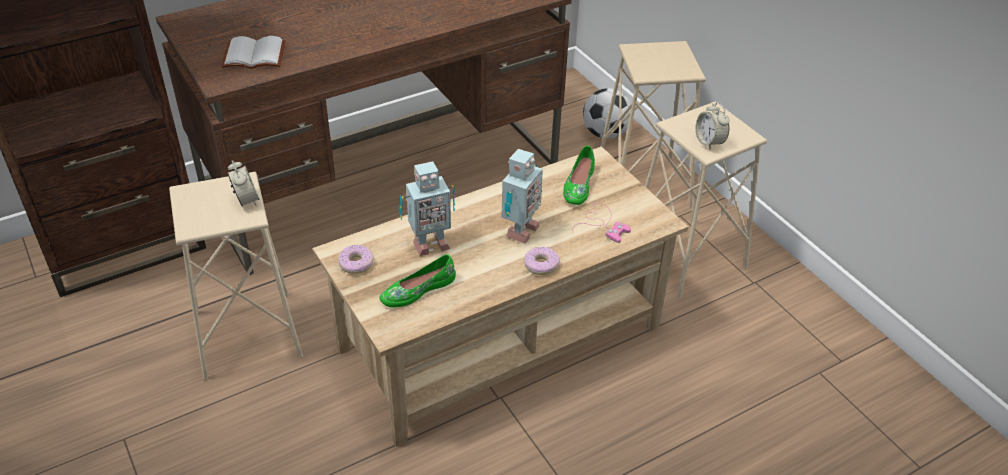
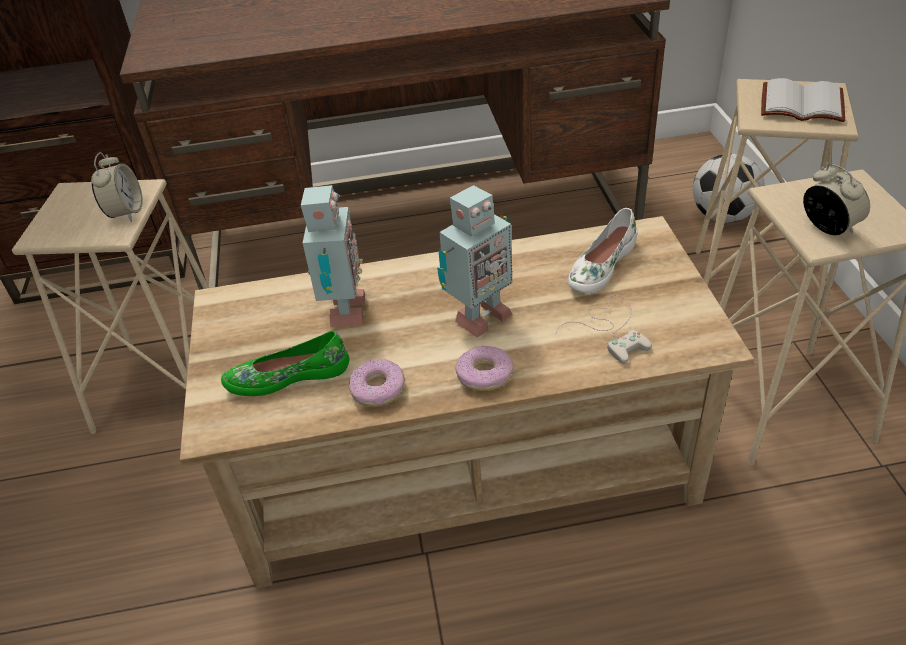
camera: 25 degrees right, 0 degrees up
(256, 54) = (214, 33): white book -> white book (803, 103)
(356, 263) = (233, 321): donut -> donut (378, 389)
(429, 244) = (343, 313): toy robot -> toy robot turned 90 degrees counterclockwise
(578, 185) = (600, 266): green shoe -> white shoe
(602, 224) = (611, 329): pink game controller -> white game controller
(709, 142) = (828, 228): alarm clock -> alarm clock turned 150 degrees clockwise

